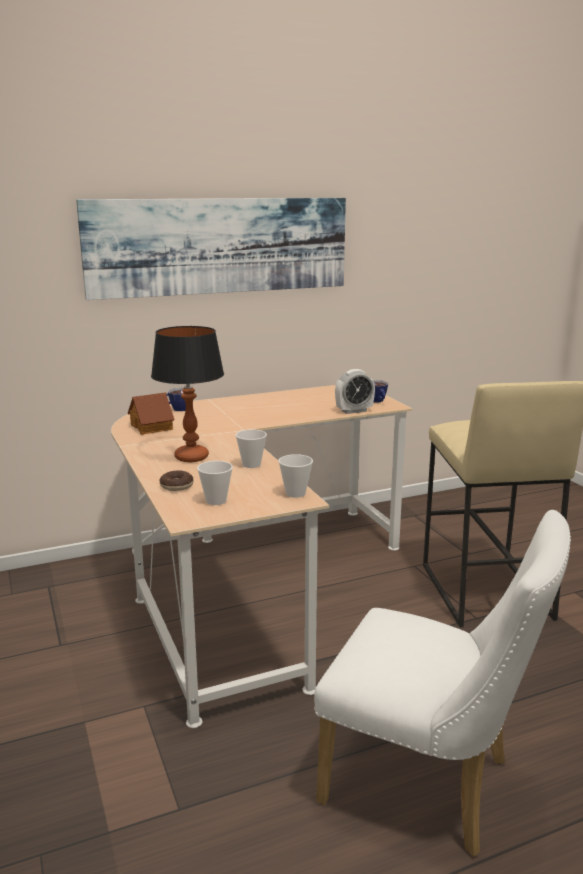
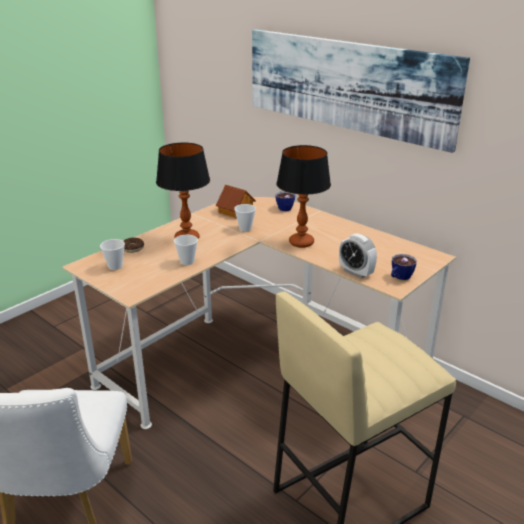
camera: 65 degrees right, 10 degrees up
(271, 416) = (301, 243): none -> table lamp
(295, 493) = (142, 289): cup -> cup (245, 228)

